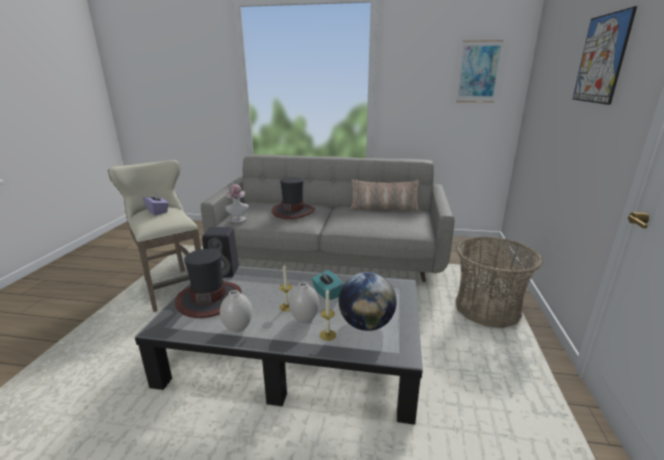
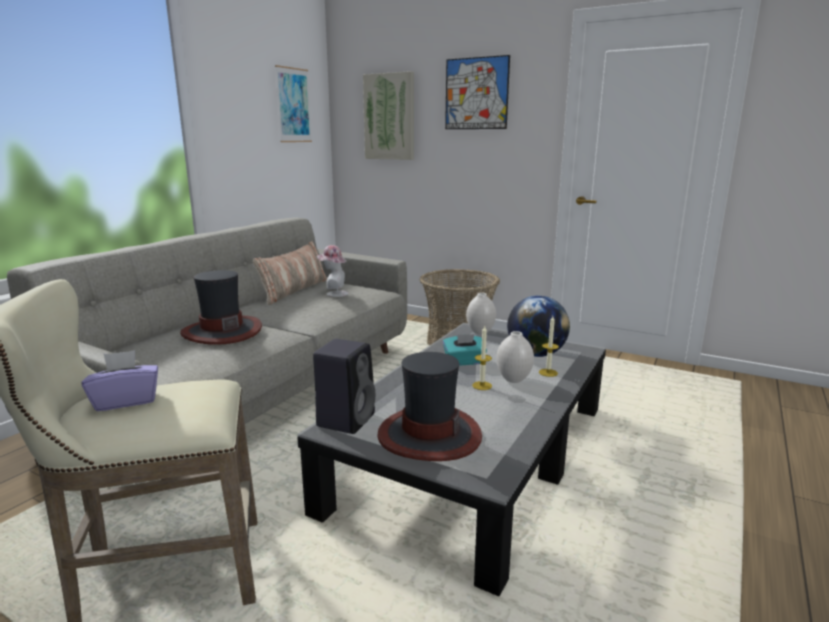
camera: 70 degrees left, 5 degrees down
(237, 328) = (517, 418): white vase -> white vase (480, 332)
(238, 218) = (176, 374): hat -> hat (334, 294)
(550, 82) = (389, 117): none -> picture

